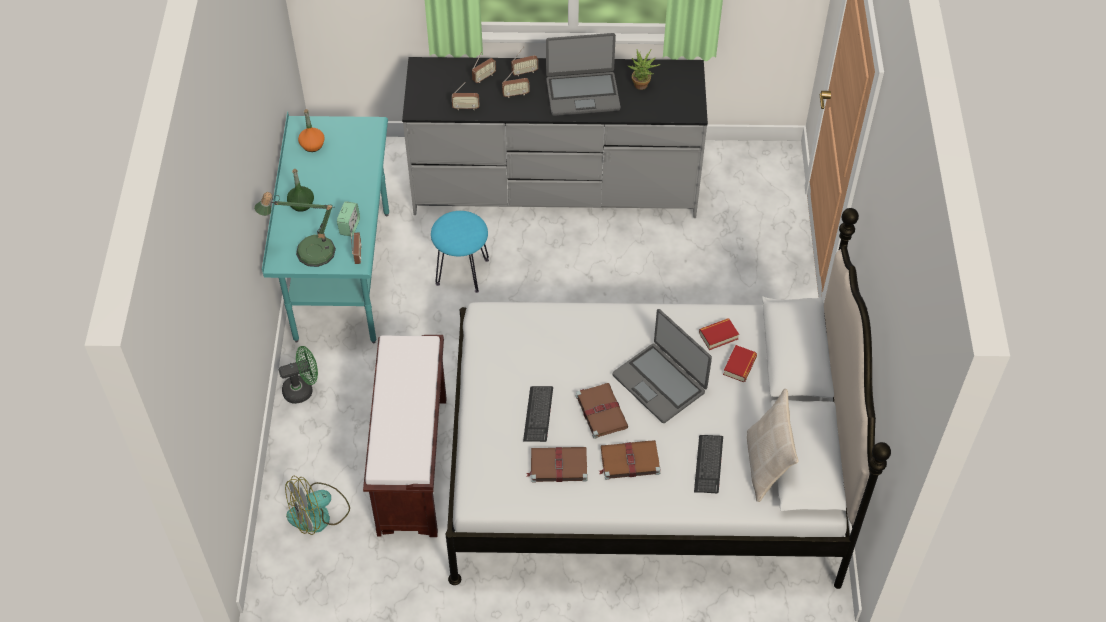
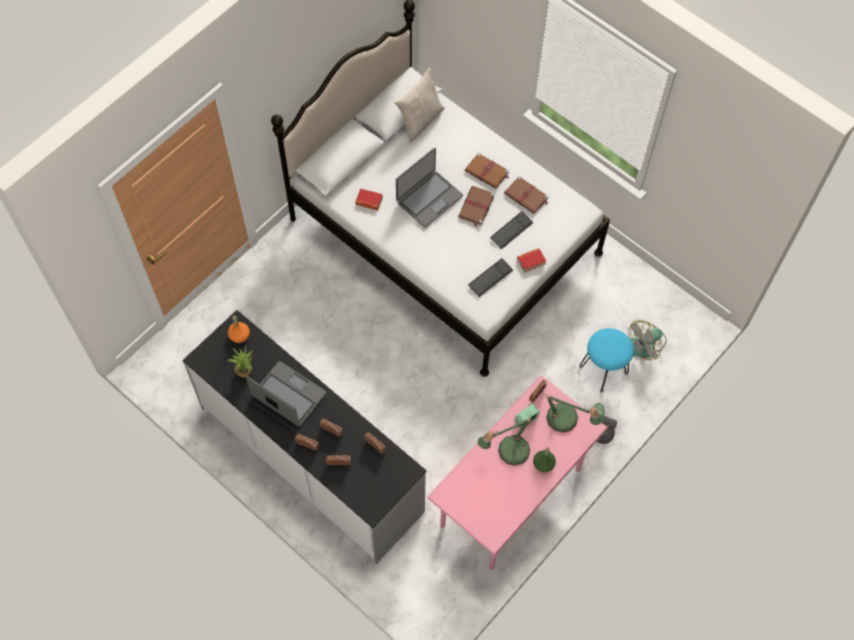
camera: 140 degrees left, 10 degrees up
(312, 145) = (498, 511): orange bottle -> orange bottle (239, 335)
(318, 514) = (645, 344): fan -> fan turned 135 degrees clockwise
(342, 276) = (511, 499): turquoise desk -> pink desk
(343, 192) = (508, 452): none -> table lamp
(413, 466) = (570, 331): brown bench -> none
(462, 272) = (432, 439): turquoise stool -> turquoise stool (603, 369)
(660, 383) = (429, 199): laptop -> laptop turned 45 degrees clockwise
(708, 465) = (449, 141): keyboard -> keyboard (490, 278)
(739, 366) = (376, 177): book -> book (531, 261)

